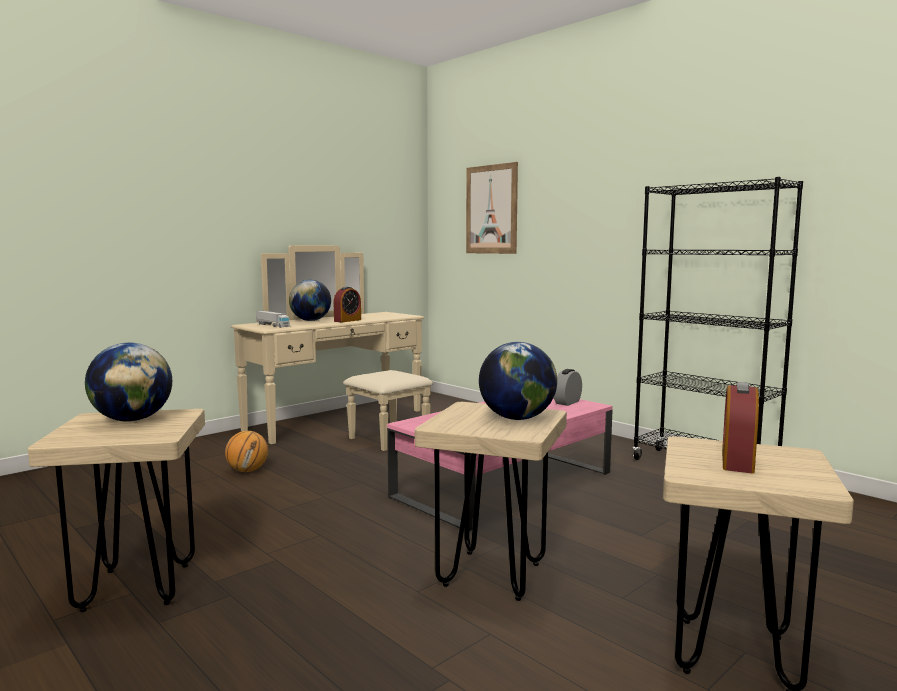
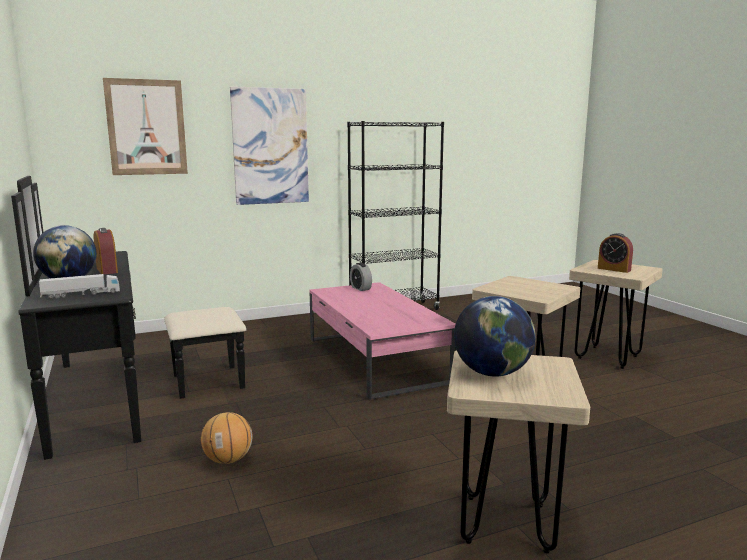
camera: 70 degrees left, 5 degrees up
(348, 424) = (124, 394): beige dresser -> black dresser
(517, 418) = (526, 284): globe -> none
(590, 225) = (270, 146): none -> picture

